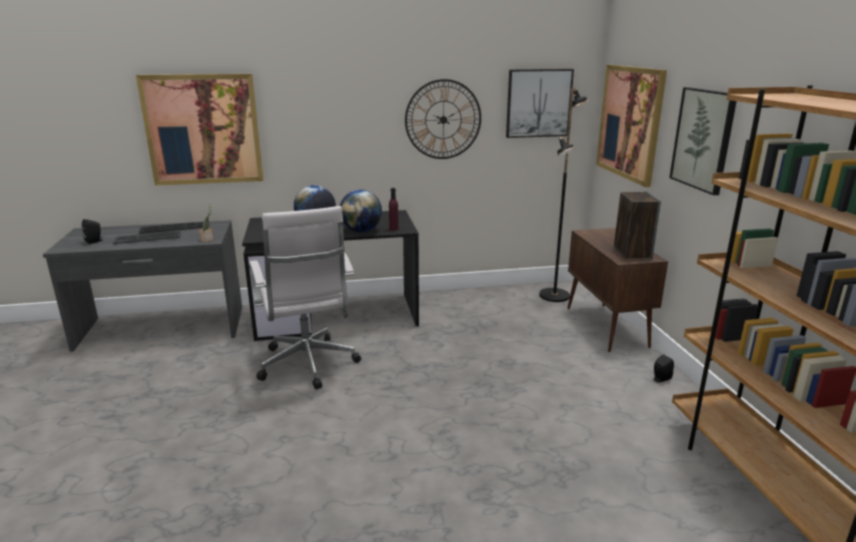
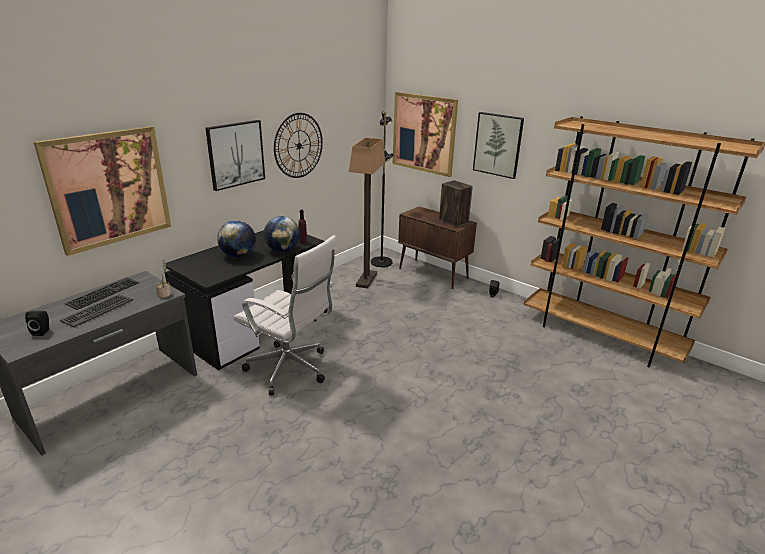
camera: 40 degrees left, 5 degrees up
(509, 309) = (366, 280): none -> floor lamp
(538, 103) = (354, 123): picture -> picture (235, 154)

